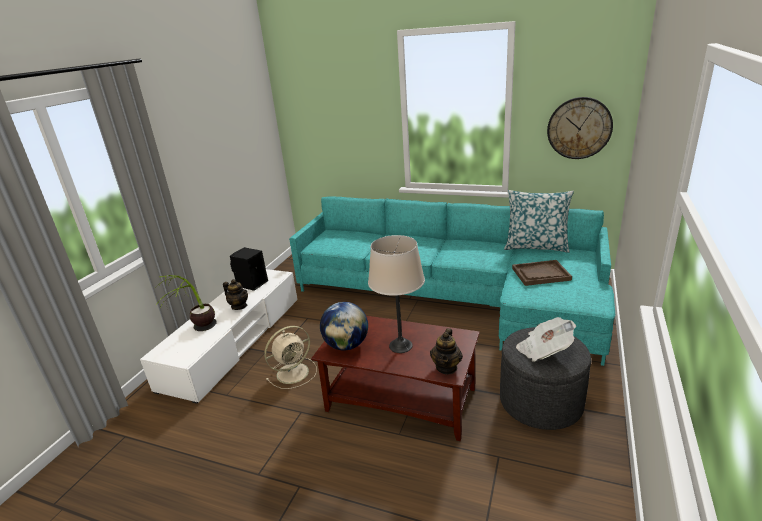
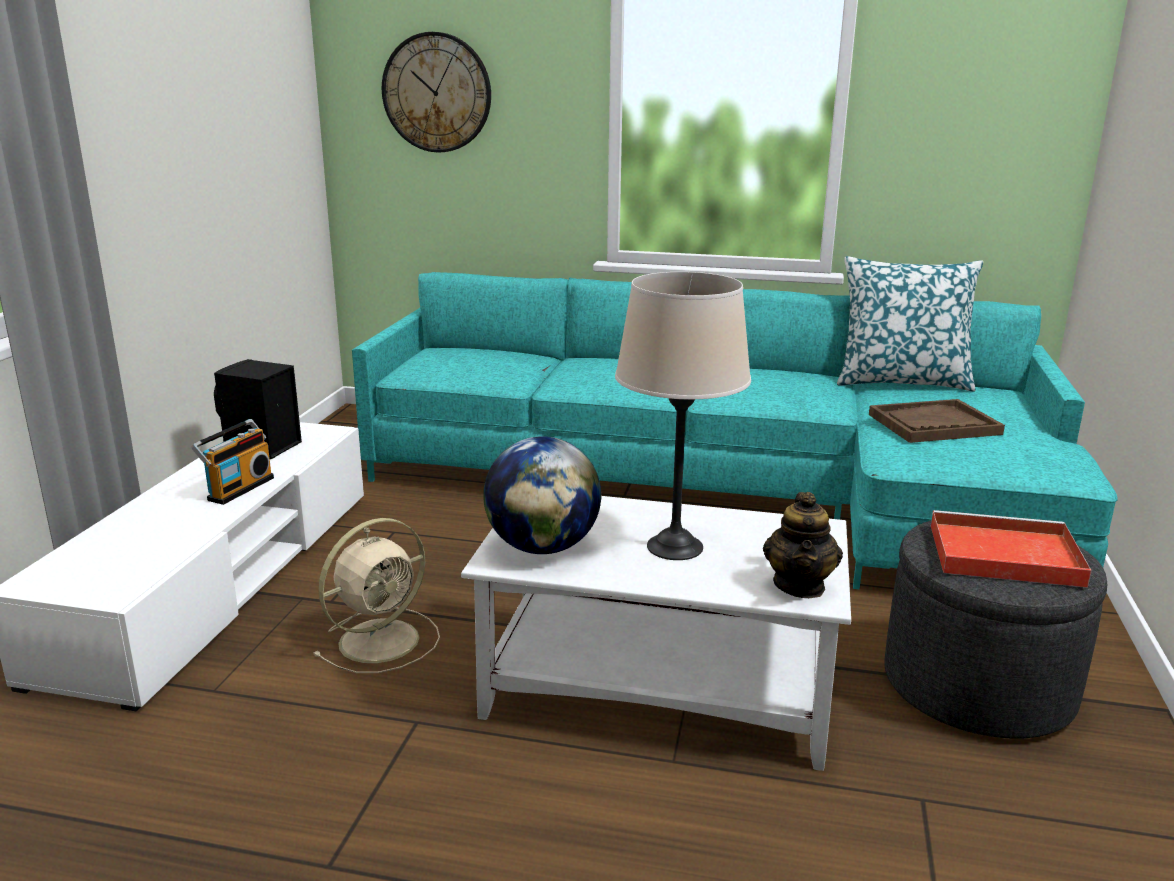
camera: 10 degrees left, 5 degrees down
(197, 332) = (138, 539): potted plant -> none
(239, 306) = (238, 488): teapot -> radio
(402, 399) = (661, 689): brown coffee table -> white coffee table
(544, 350) = (1001, 555): newspaper -> red tray
(579, 128) = (987, 137): wall clock -> wall clock (437, 93)

